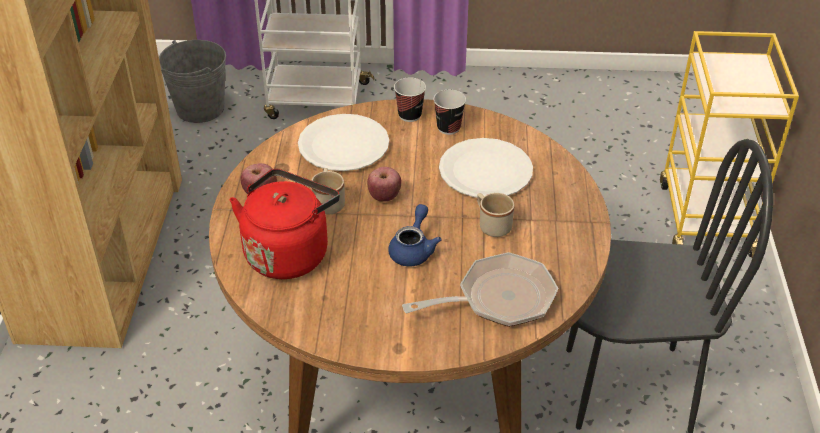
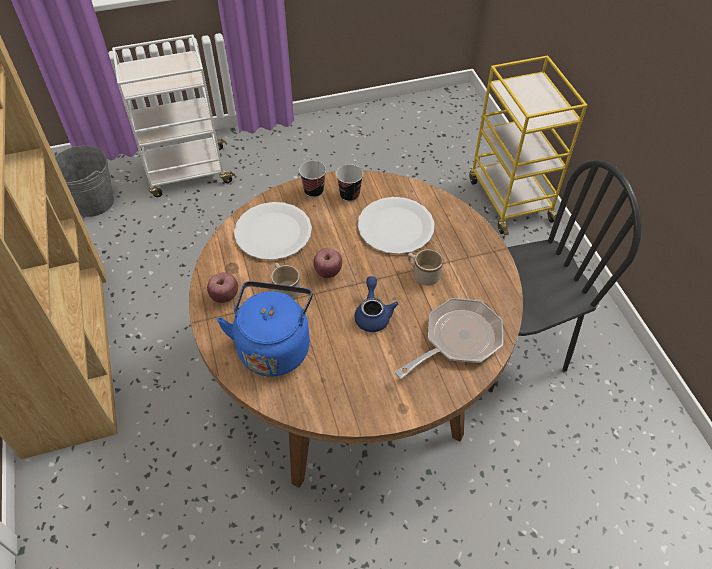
camera: 20 degrees left, 10 degrees up
(289, 252) = (274, 346): red kettle -> blue kettle

